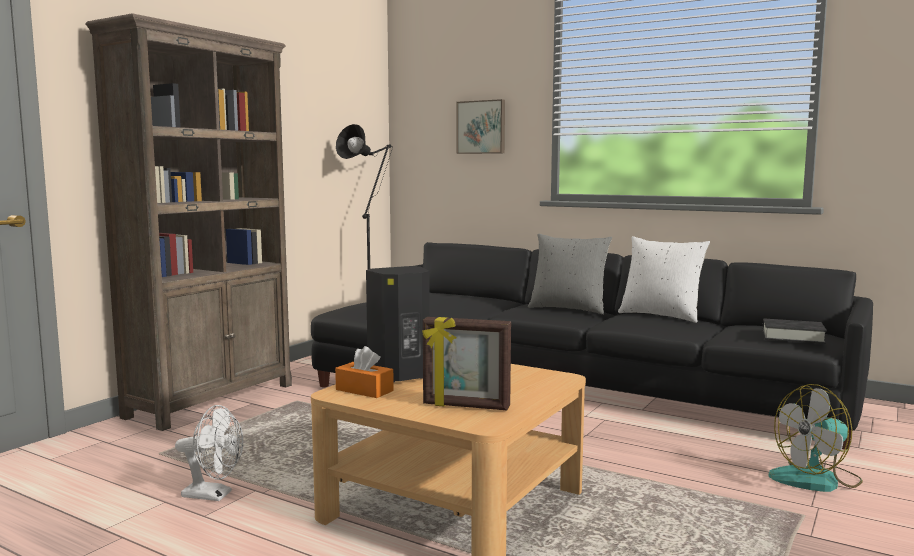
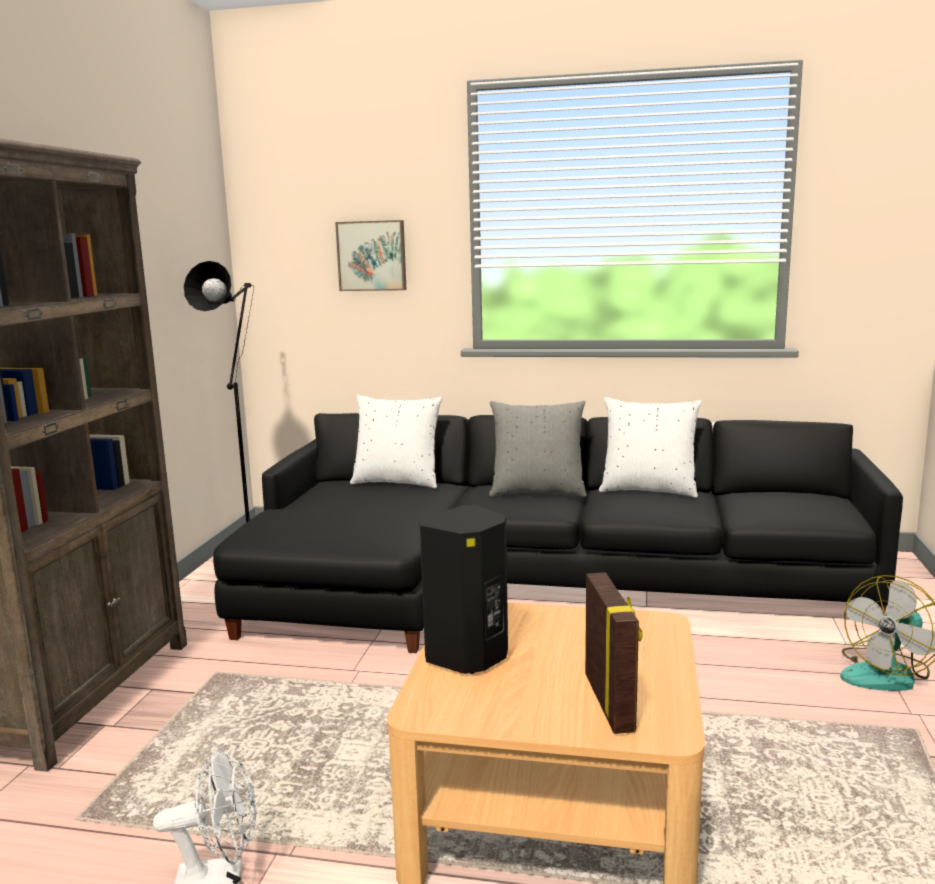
camera: 20 degrees left, 5 degrees up
(364, 390) = (452, 697): orange tissue box -> none
(466, 406) = (610, 702): picture frame -> picture frame turned 90 degrees counterclockwise
(471, 295) = (397, 482): none -> white pillow
(792, 336) = (815, 508): black book -> none

